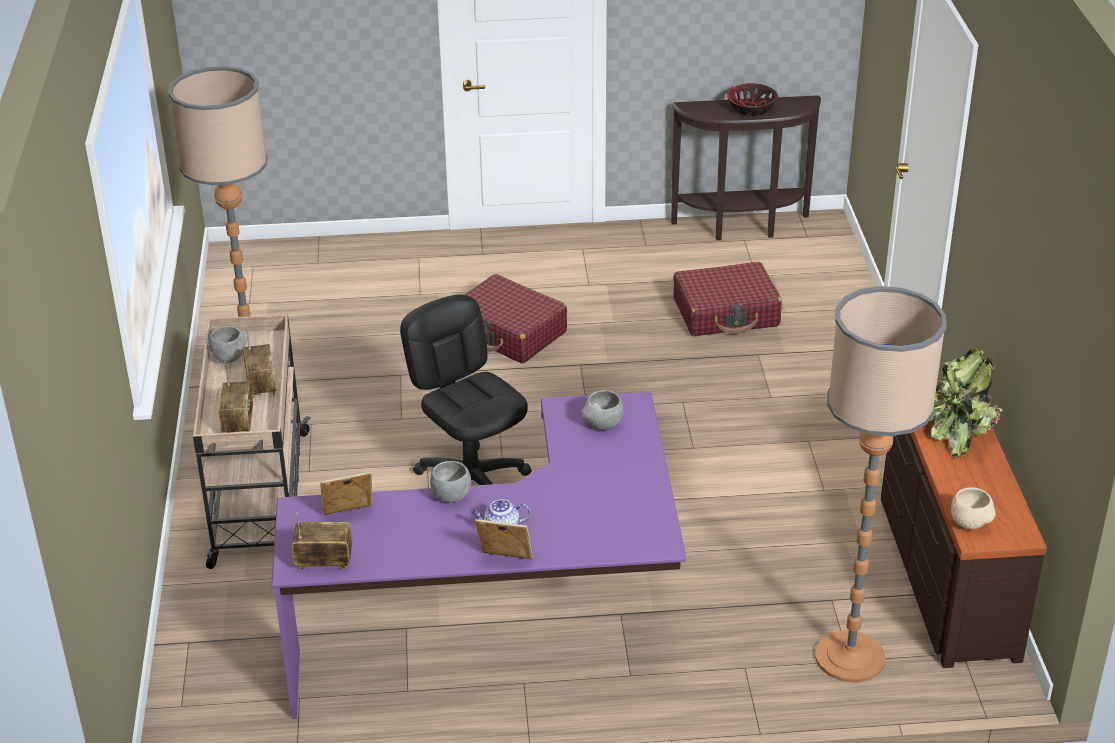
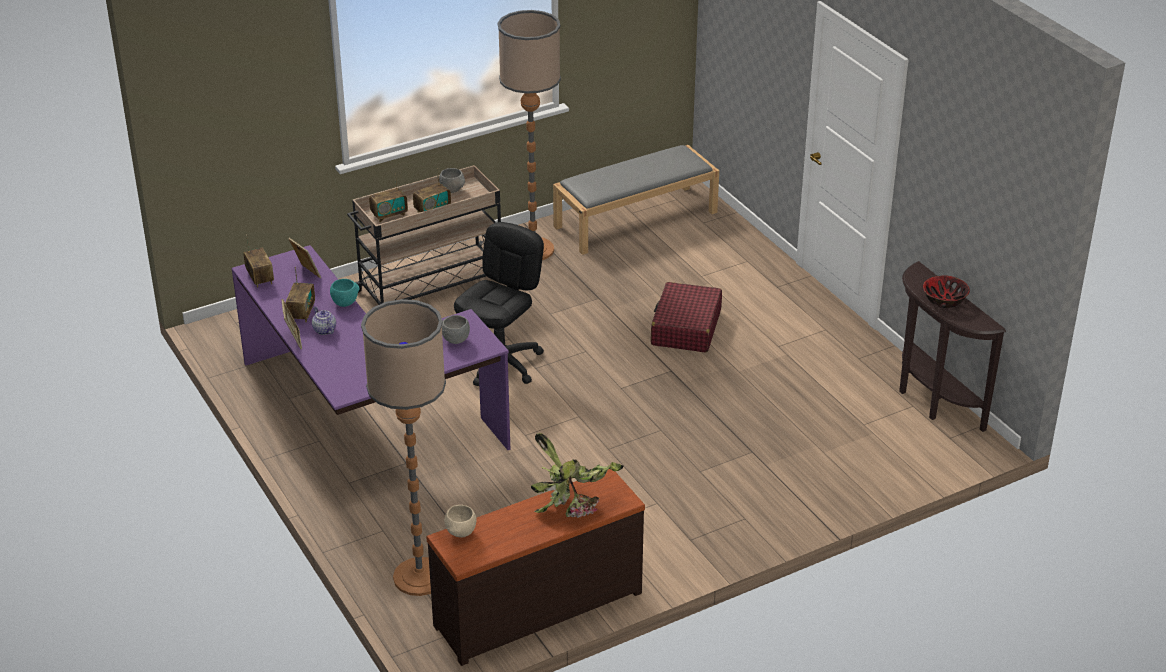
camera: 65 degrees right, 0 degrees up
(264, 304) = (636, 219): none -> grey bench
(444, 540) = (301, 313): none -> radio
(451, 496) = (345, 303): grey bowl -> turquoise bowl
(726, 313) = (796, 422): red suitcase -> none

